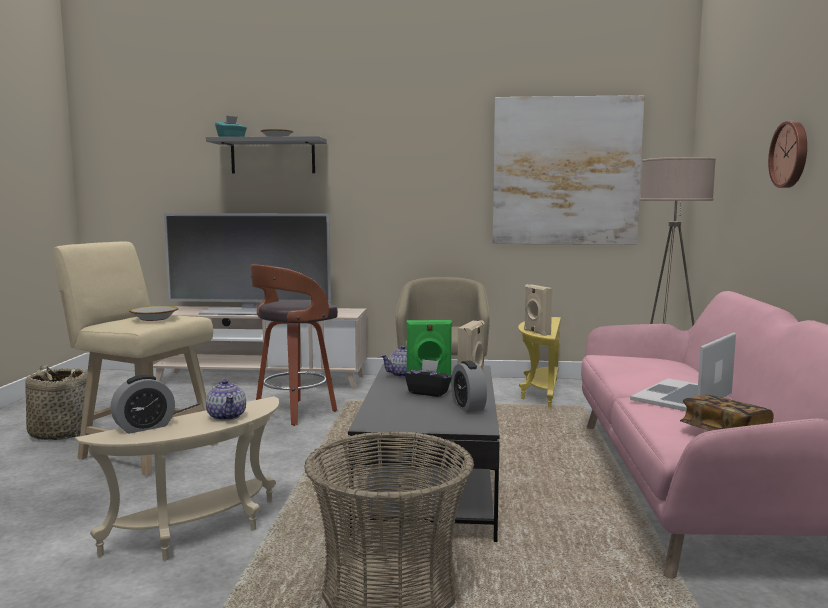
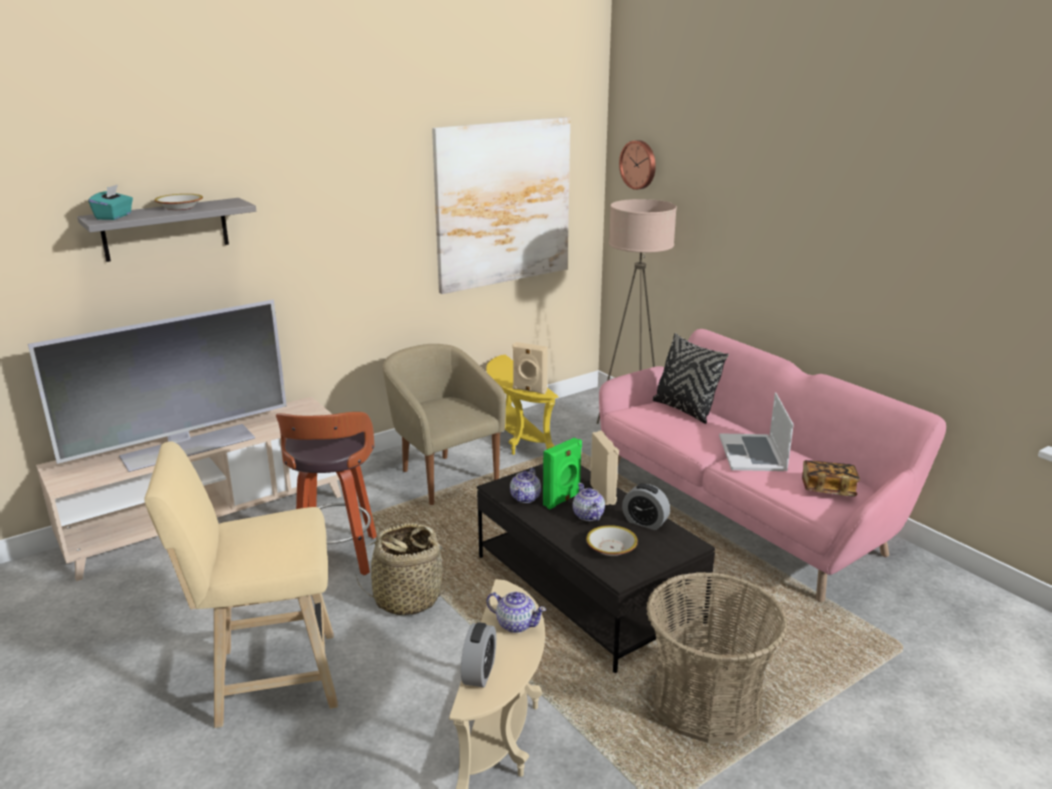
camera: 40 degrees left, 15 degrees up
(61, 433) = (109, 706): basket -> basket (407, 598)
(154, 318) = (284, 535): bowl -> bowl (611, 548)
(428, 392) = (588, 515): black tissue box -> teapot
(666, 364) = (685, 410): none -> black pillow
(791, 154) = (773, 226): wall clock -> wall clock (639, 164)

